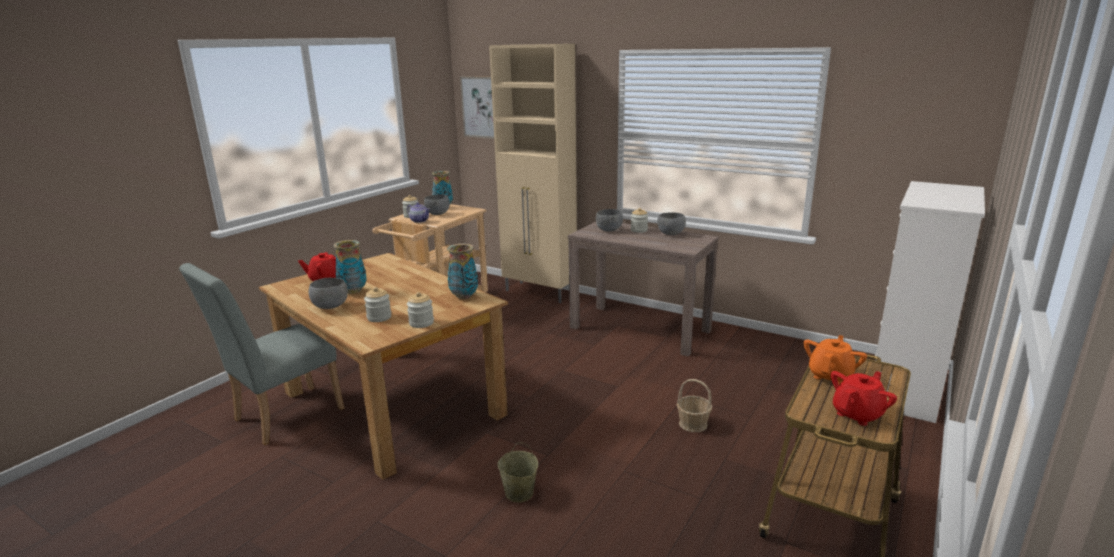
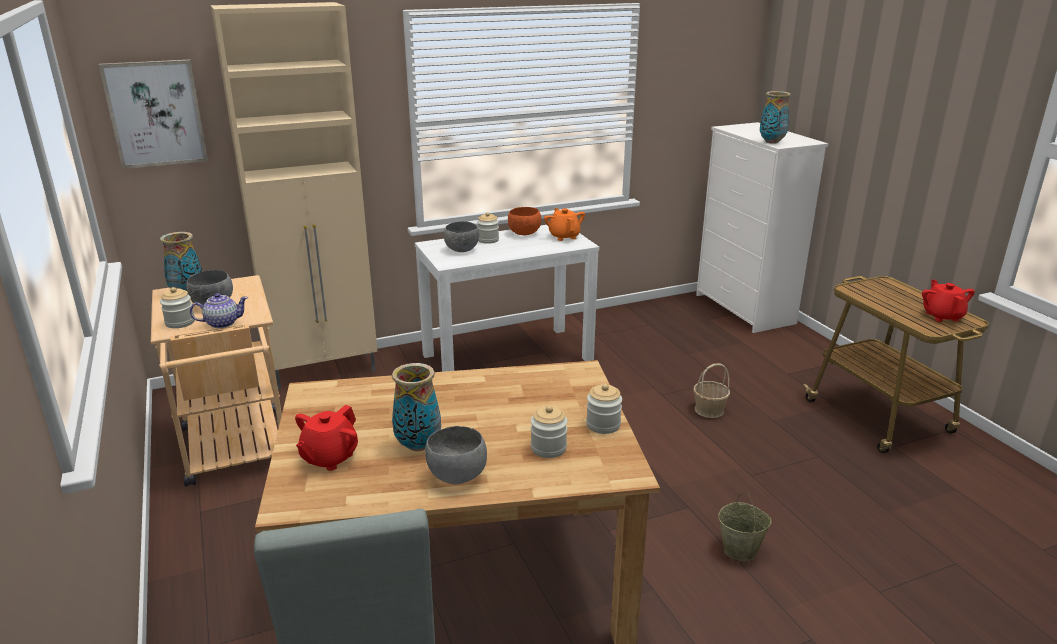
camera: 55 degrees left, 5 degrees up
(464, 297) = (551, 378): vase -> vase (772, 142)
(640, 329) = (508, 357): brown console table -> white console table
(670, 234) = (524, 234): grey bowl -> orange bowl
(830, 375) = (880, 300): orange teapot -> orange teapot (564, 236)

